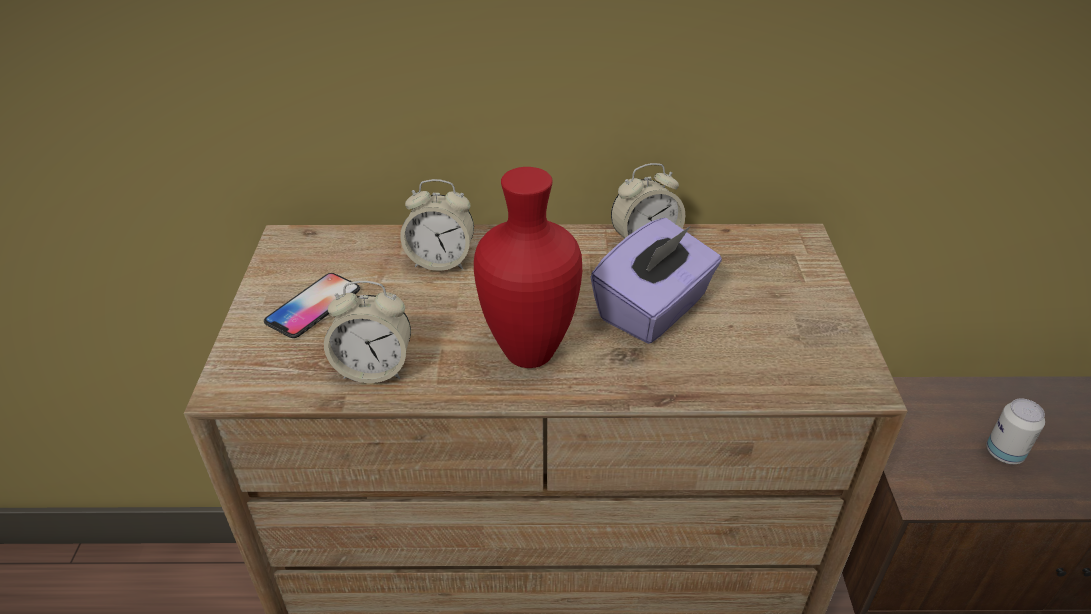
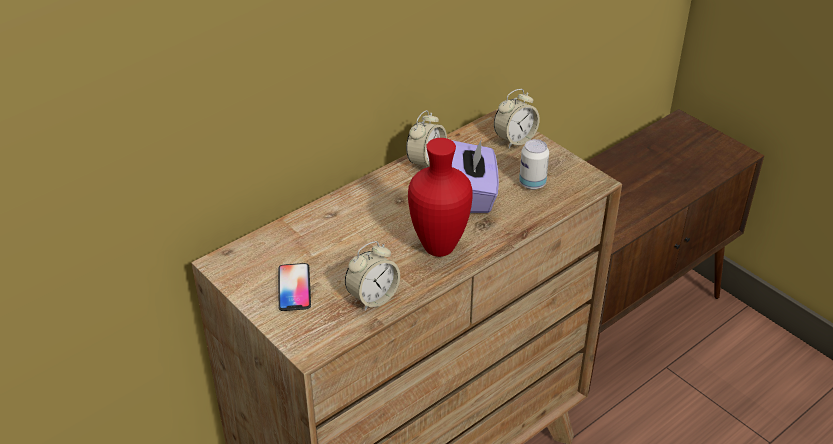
camera: 40 degrees left, 0 degrees up
(441, 261) = (330, 227): alarm clock -> alarm clock (515, 140)
(1004, 453) = (627, 196): can -> can (532, 183)

